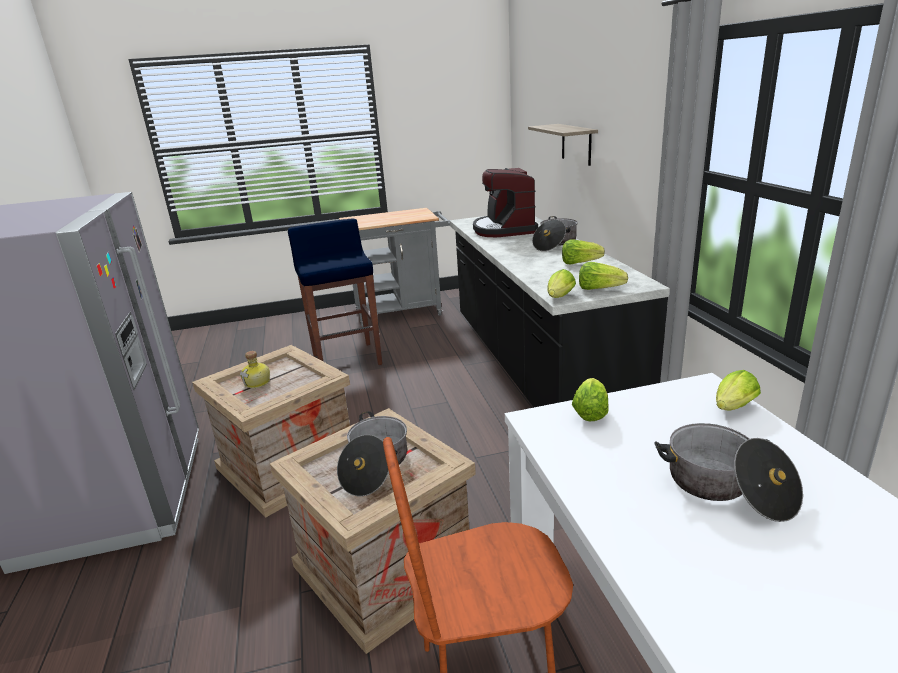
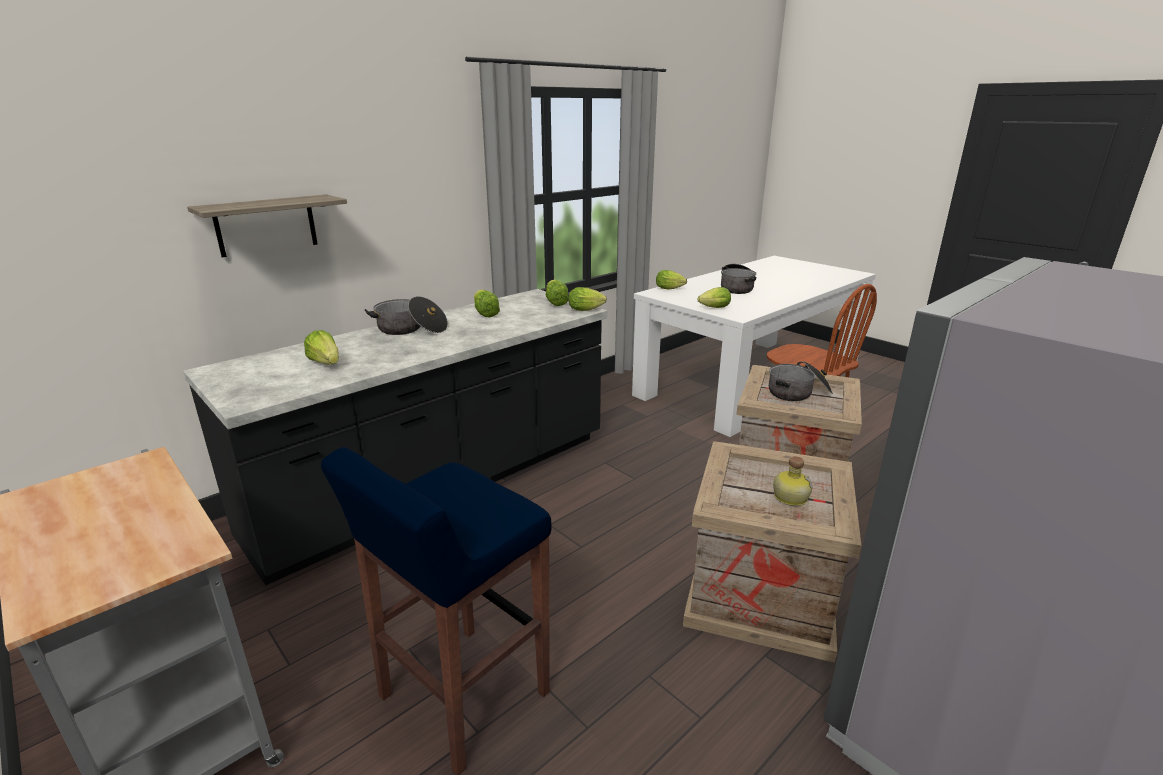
camera: 120 degrees left, 0 degrees up
(504, 229) = (326, 363): coffee machine -> lettuce

